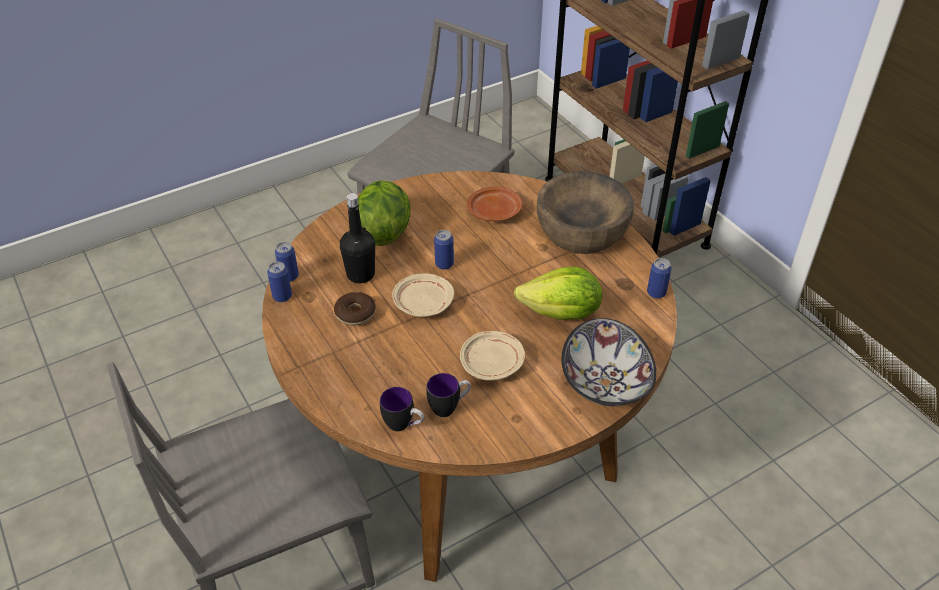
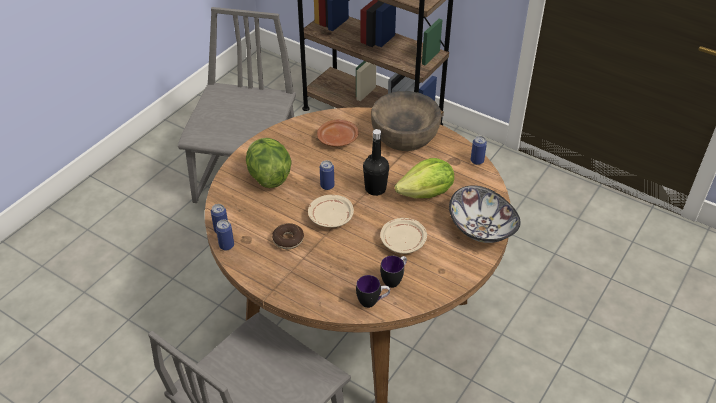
camera: 25 degrees left, 0 degrees up
(360, 274) = (273, 212): black bottle -> black bottle (375, 189)

